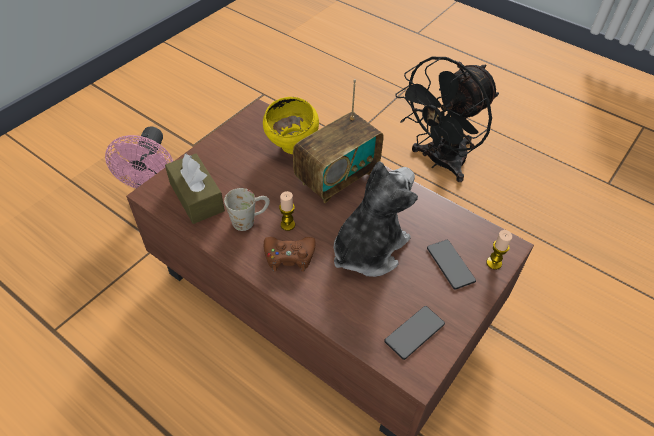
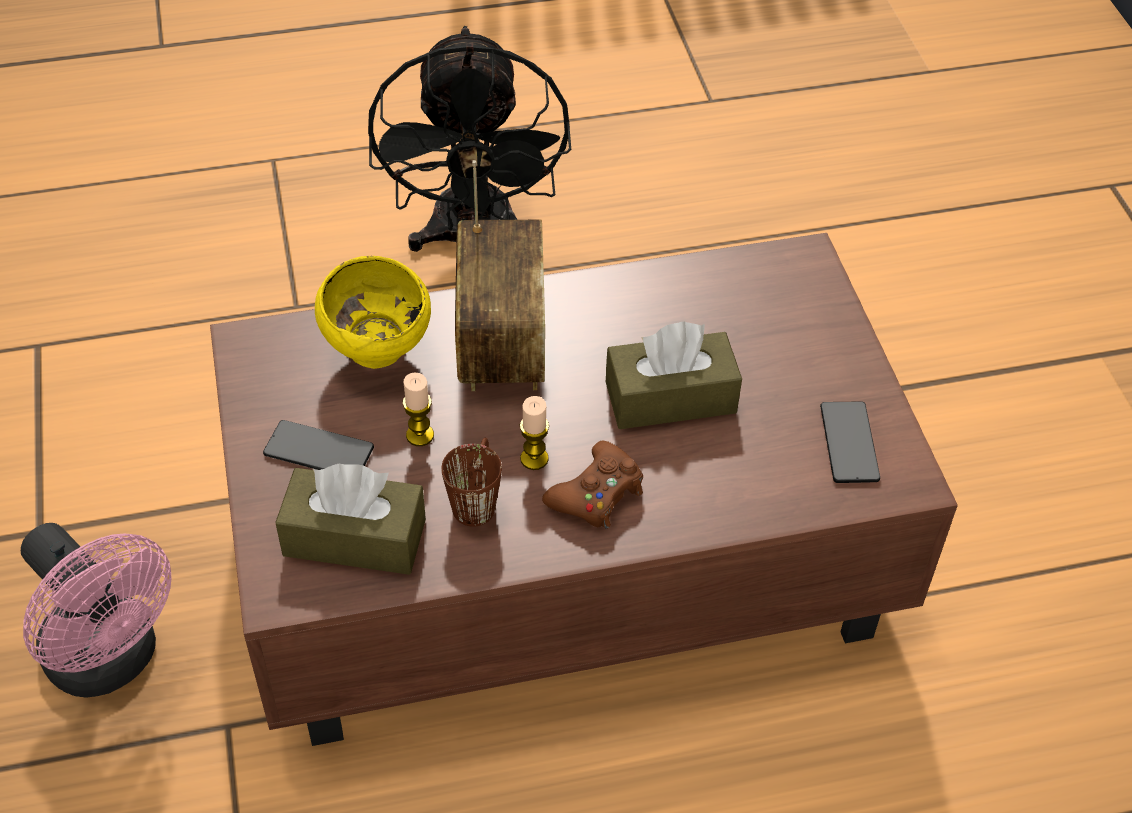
camera: 50 degrees left, 0 degrees up
(250, 220) = (476, 498): white mug -> brown mug
(368, 248) = (670, 397): plush toy -> brown tissue box
(450, 264) = (780, 333): phone -> phone (319, 451)
(494, 263) = (818, 290): candle -> candle (420, 435)

